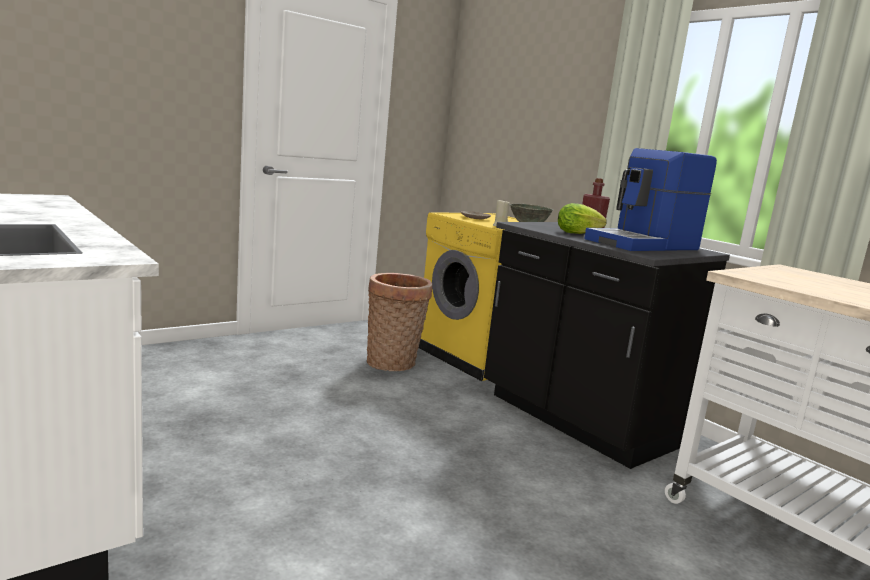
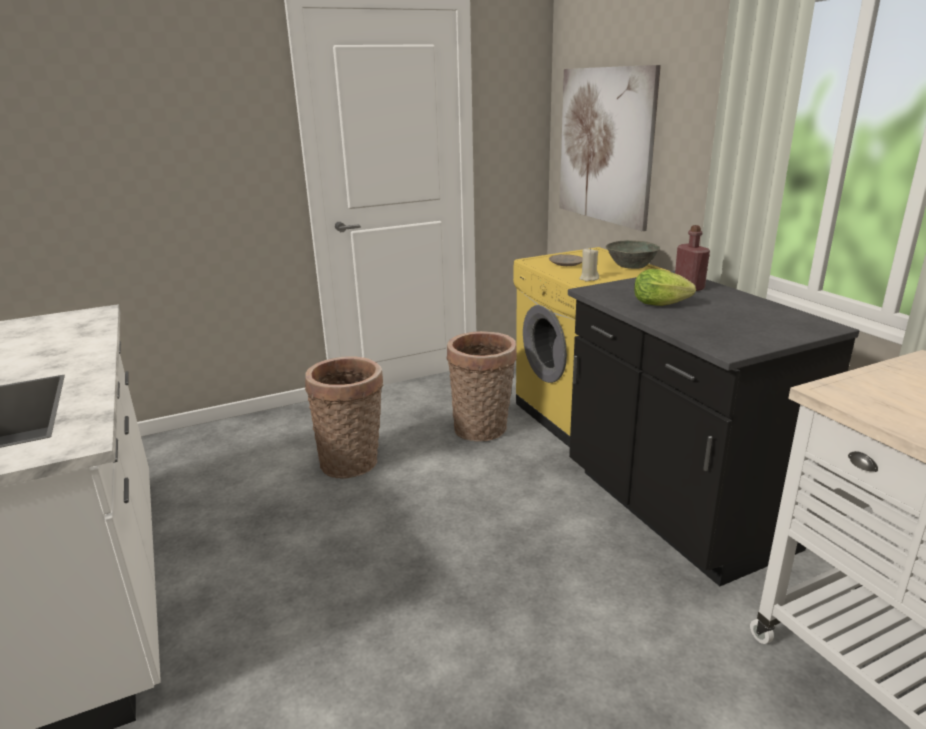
camera: 15 degrees right, 10 degrees up
(277, 383) = (353, 463): none -> basket
(503, 130) = (605, 146): none -> picture
(644, 245) = (739, 322): coffee machine -> none

